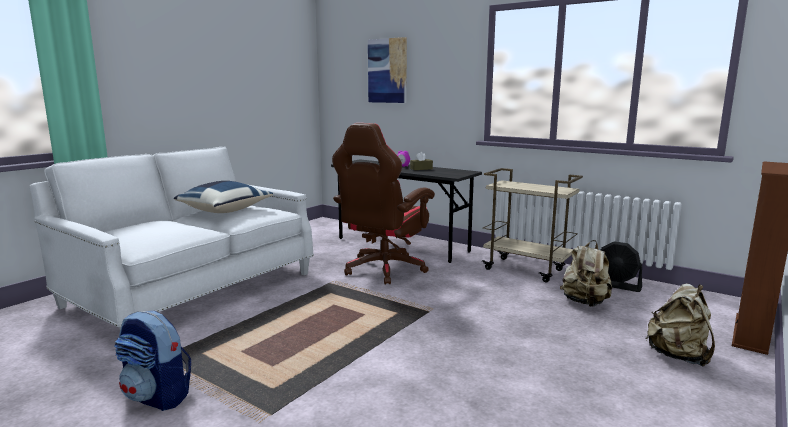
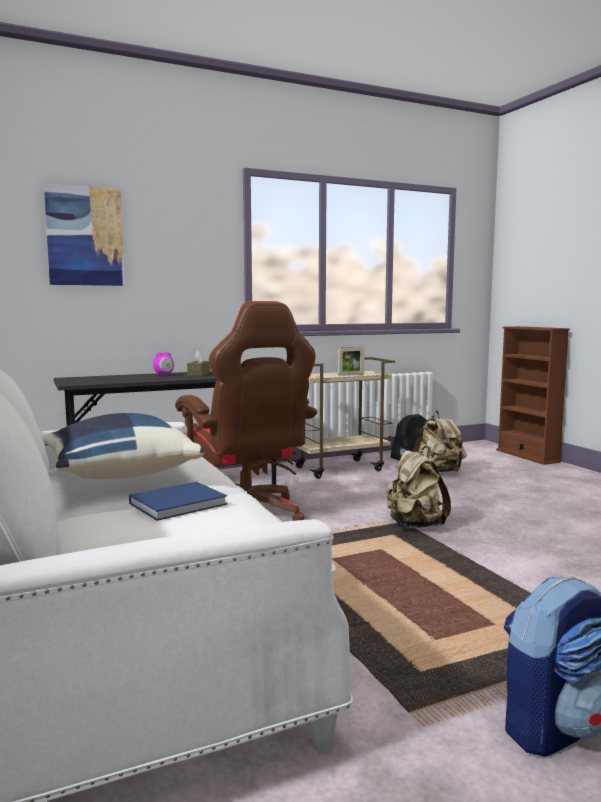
camera: 60 degrees left, 5 degrees down
(176, 225) = (180, 503): none -> blue book
(531, 188) = (351, 375): none -> picture frame
(678, 356) = (552, 478): beige backpack -> beige backpack (414, 526)

